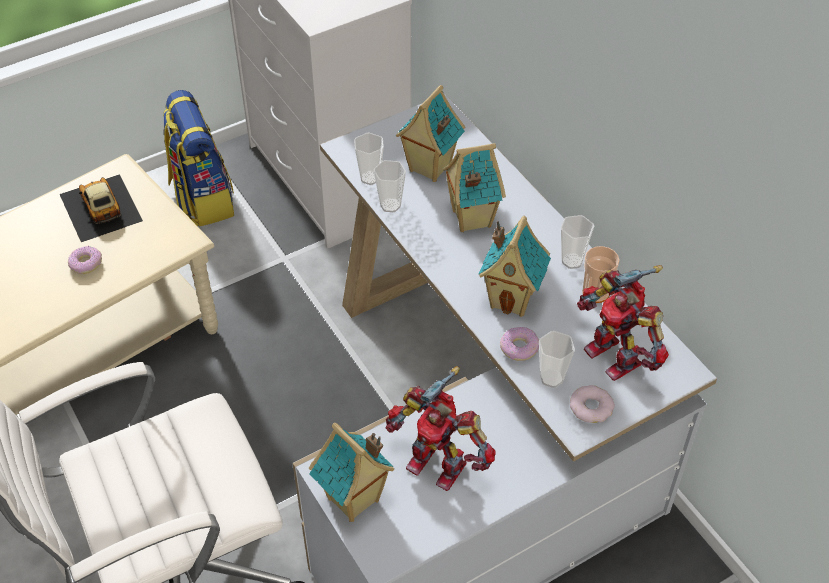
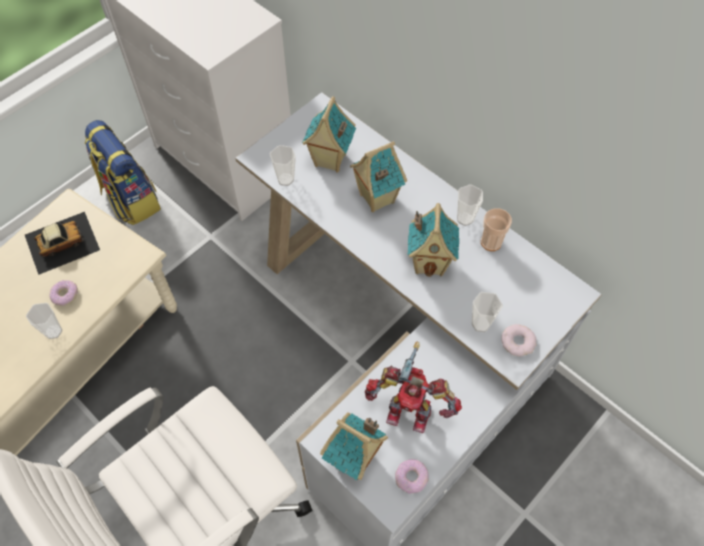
camera: 15 degrees left, 10 degrees up
(100, 208) = (61, 242): toy car -> toy car turned 105 degrees clockwise
(390, 205) = (309, 200): cup -> cup (53, 331)
(519, 348) = (448, 304): donut -> donut (411, 478)
(615, 355) = (522, 292): toy robot -> none

